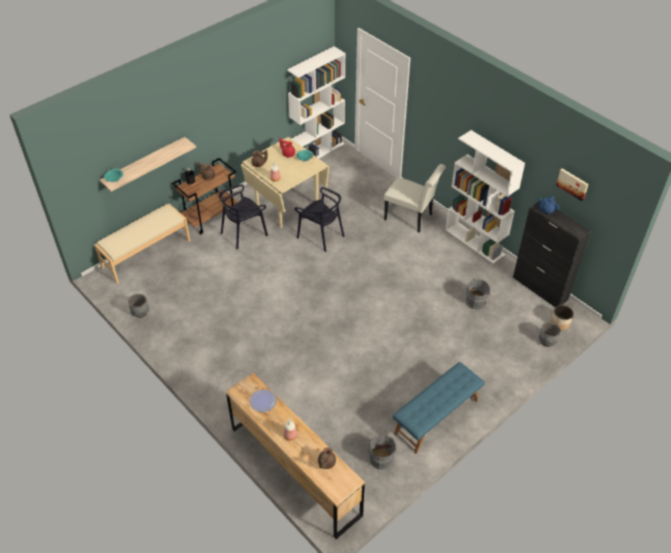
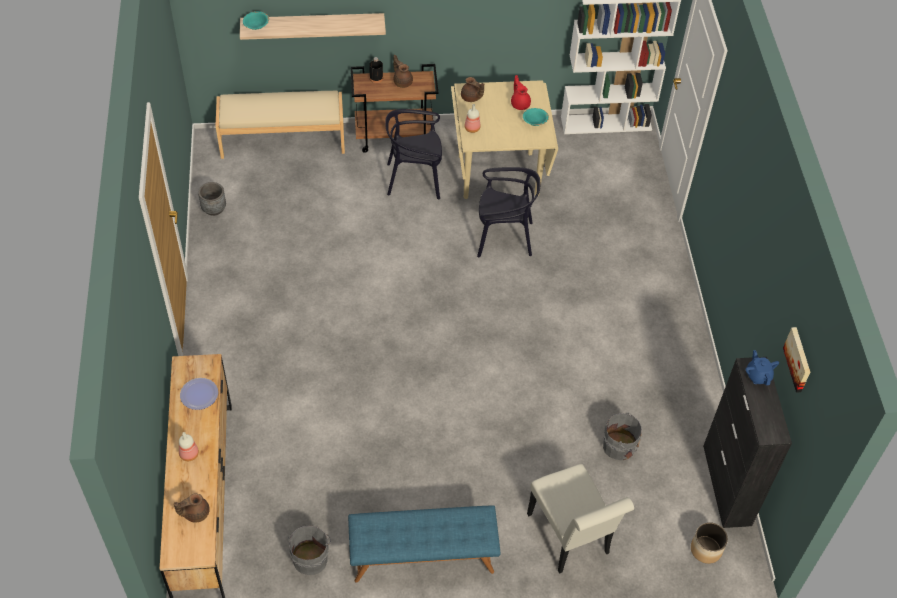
camera: 35 degrees right, 5 degrees up
(321, 235) = (503, 237): black chair -> black chair turned 75 degrees counterclockwise
(411, 218) = (643, 282): white chair -> white chair (570, 539)
(475, 242) = (698, 366): white bookcase -> none
(547, 341) = (662, 561): grey planter -> none

